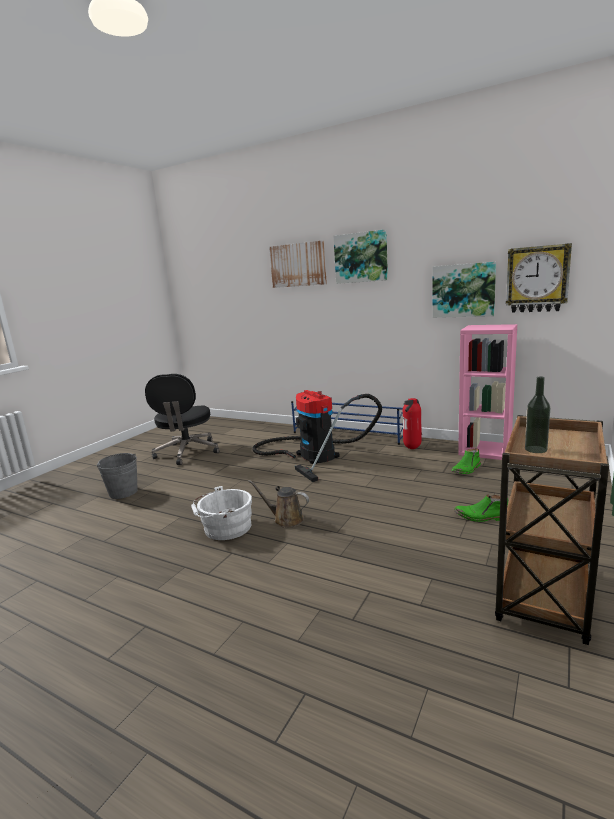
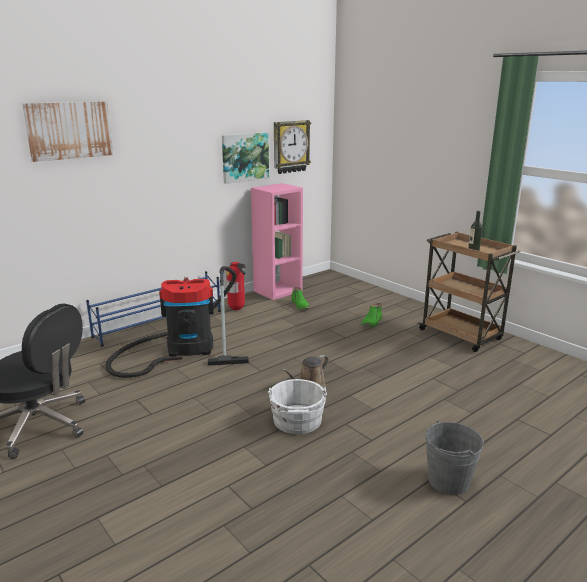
camera: 70 degrees left, 5 degrees up
(123, 492) = (114, 491): grey bucket -> grey bucket (448, 481)
(361, 257) = (152, 124): picture -> none

